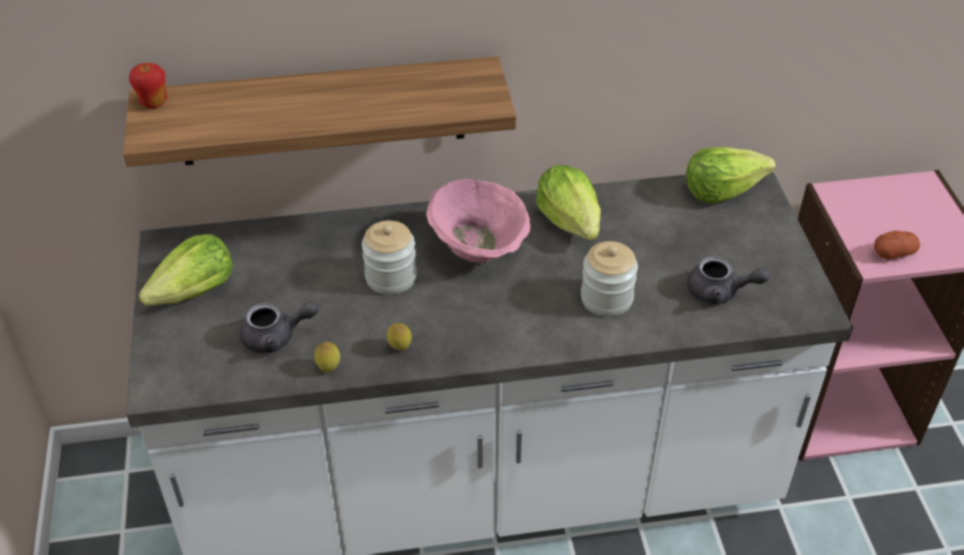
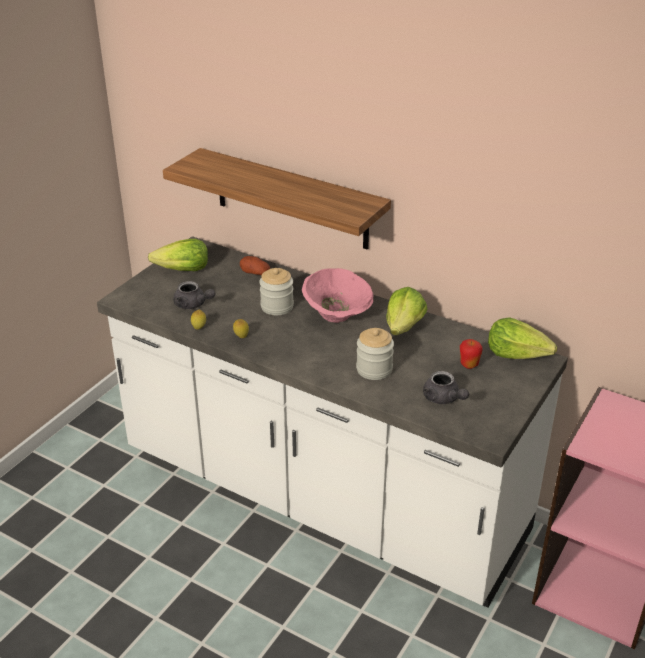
camera: 40 degrees right, 10 degrees down
(153, 103) = (201, 156): apple -> apple (469, 365)
(893, 253) = (607, 448): potato -> potato (255, 273)

